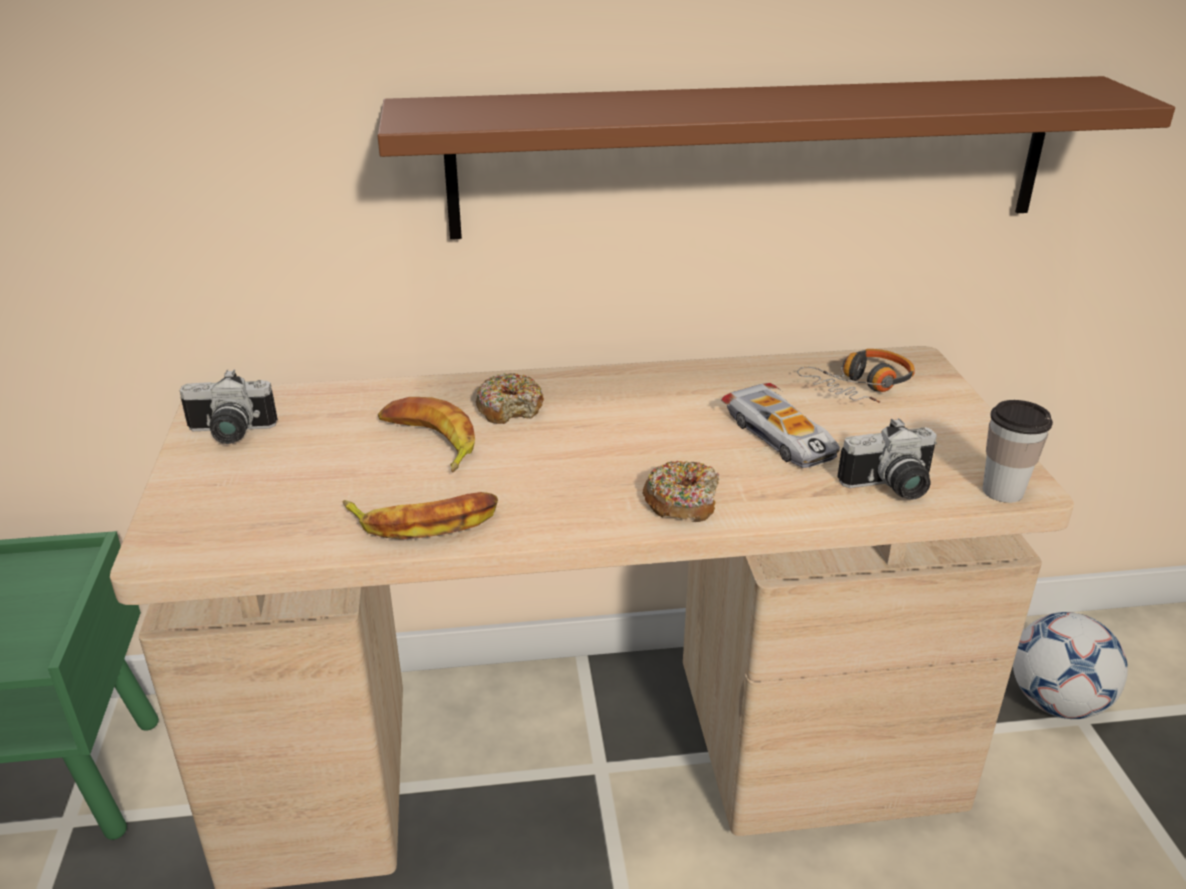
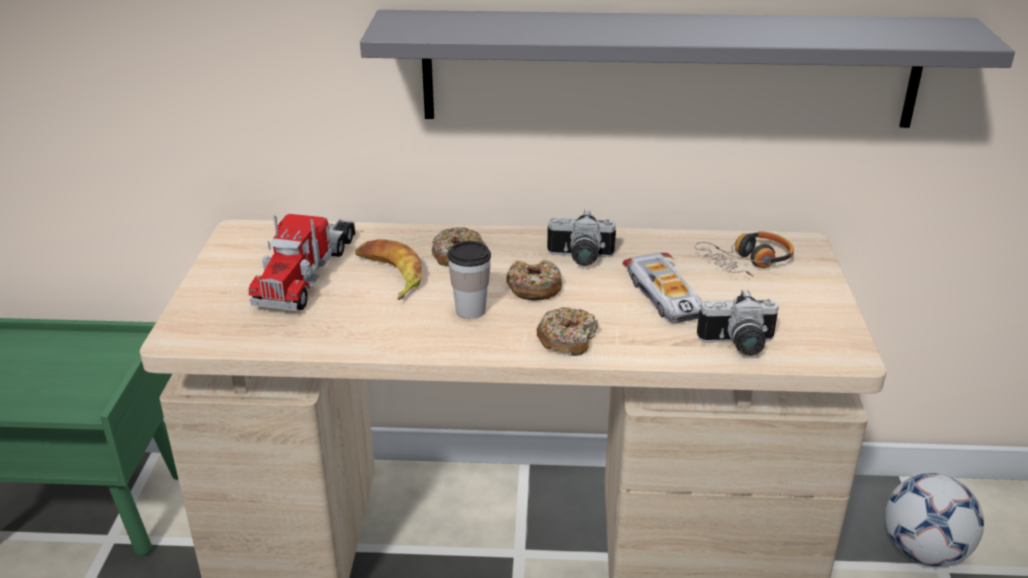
camera: 10 degrees right, 0 degrees up
(229, 434) = (244, 256): camera -> camera (580, 259)
(319, 447) = (307, 271): none -> toy truck
(424, 521) = (368, 334): banana -> none
(618, 441) = (534, 288): none -> donut
(751, 157) = (669, 69): brown shelf -> grey shelf
(1003, 491) = (829, 357): cup -> cup (470, 310)

